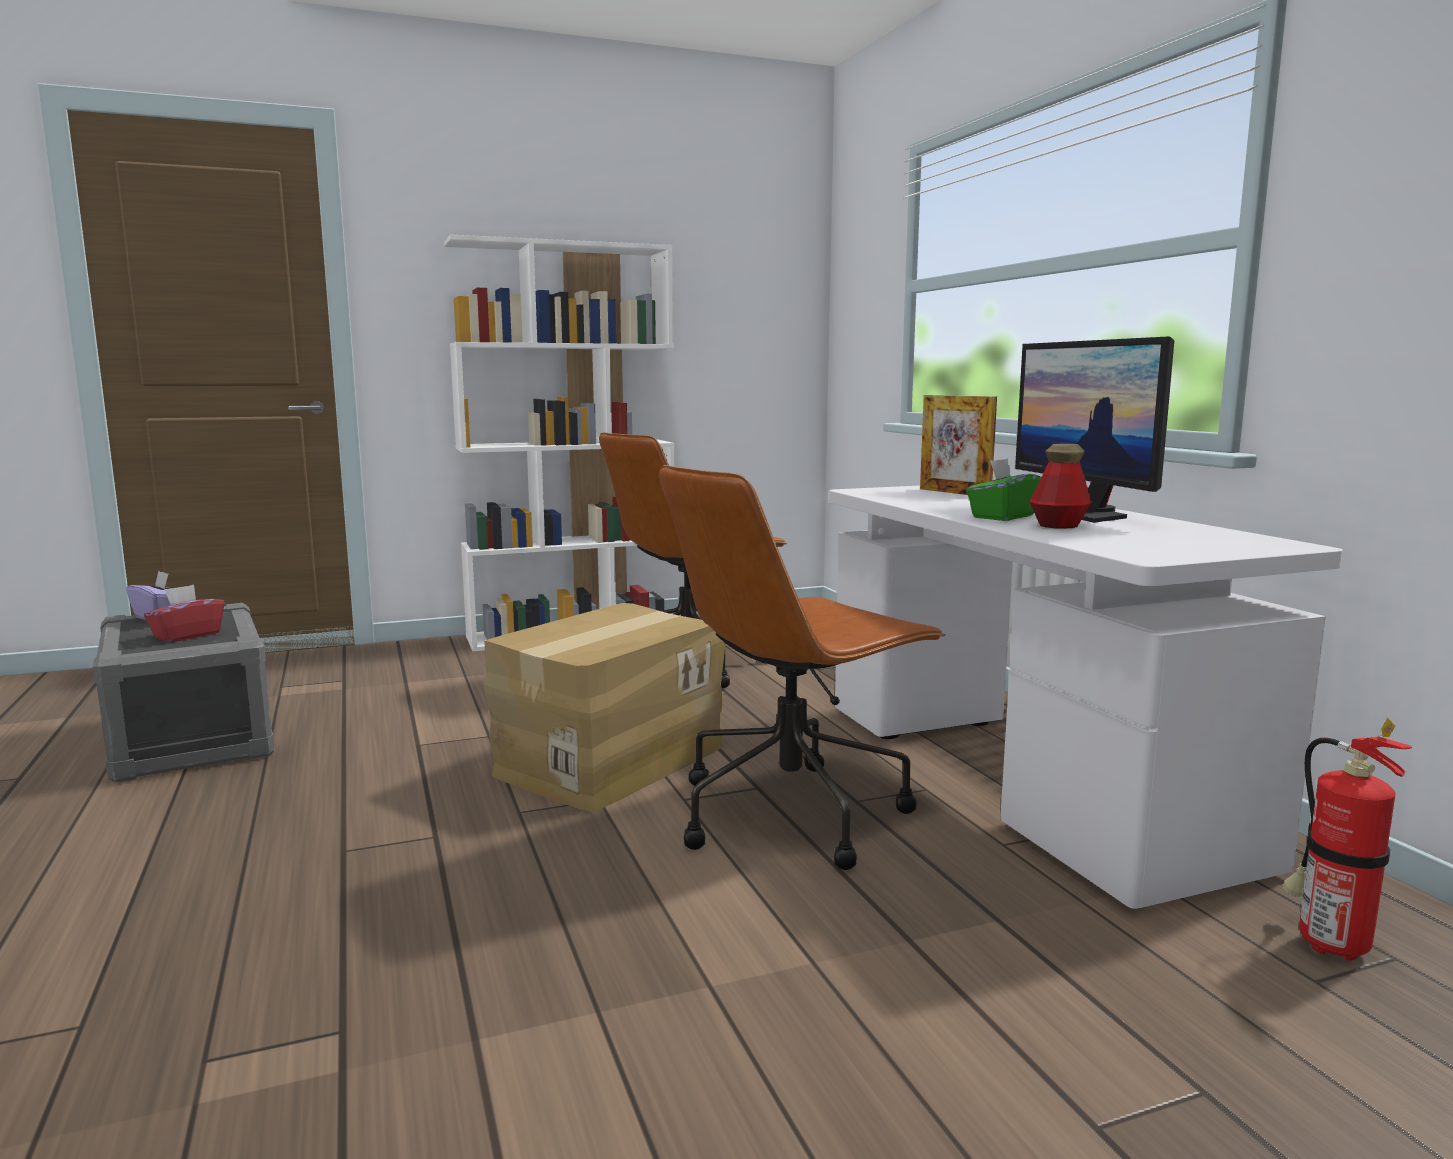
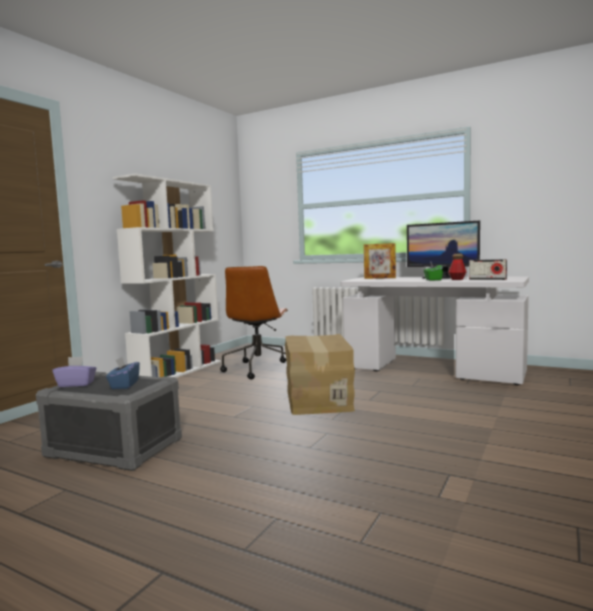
camera: 40 degrees left, 5 degrees down
(187, 635) = (124, 385): red tissue box -> blue tissue box
(792, 812) = (405, 393): brown office chair -> none
(1122, 539) = (487, 279): none -> radio
(1326, 944) = (557, 379): fire extinguisher -> none

